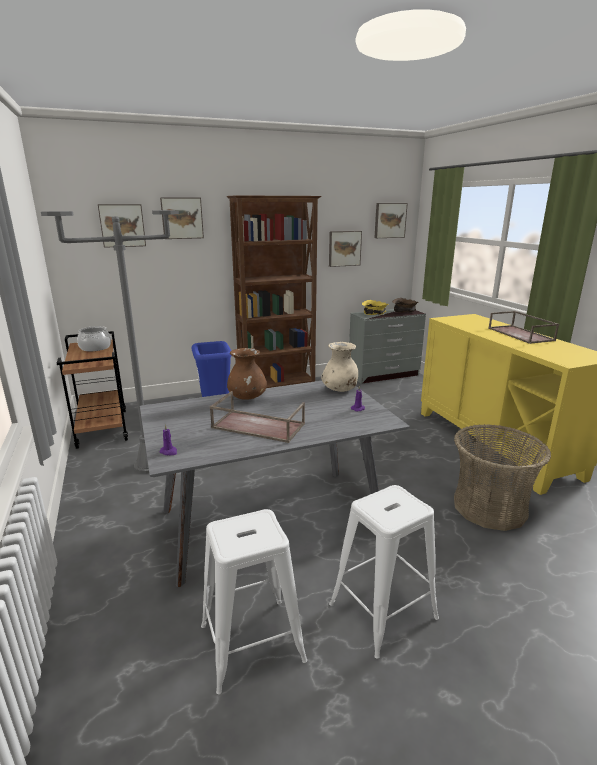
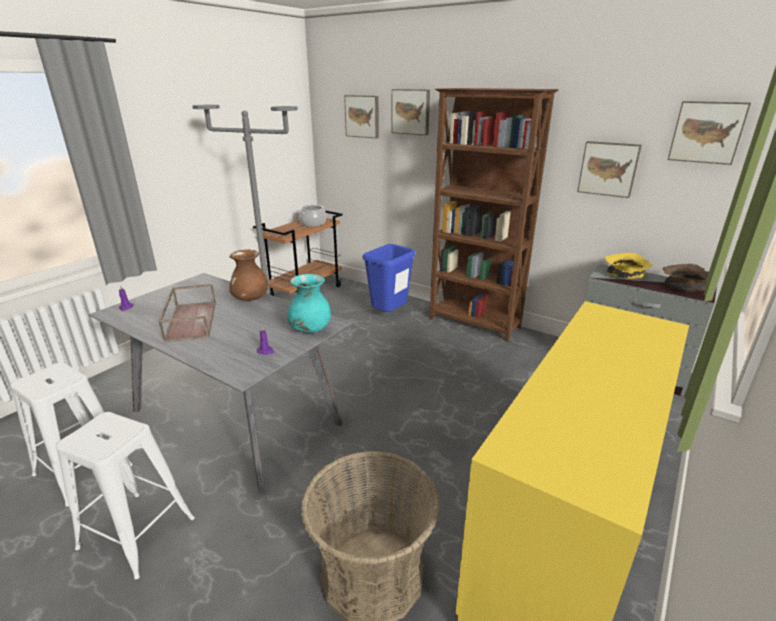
camera: 55 degrees right, 5 degrees up
(340, 390) = (310, 329): beige vase -> turquoise vase
(521, 334) = (626, 385): brown tray -> none

